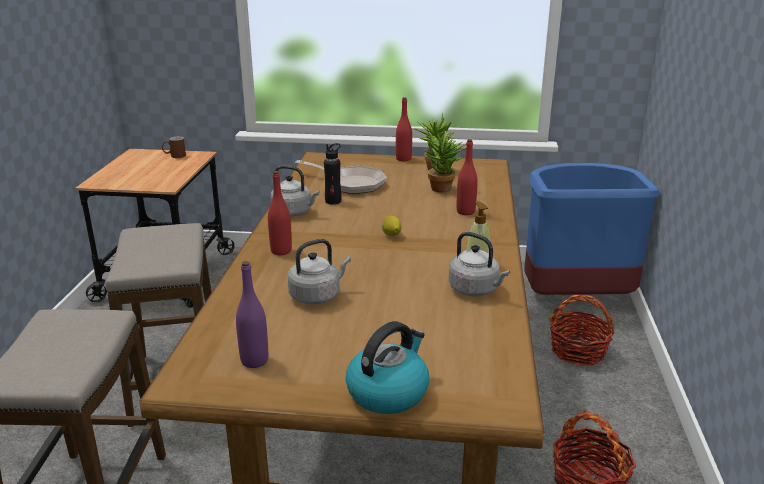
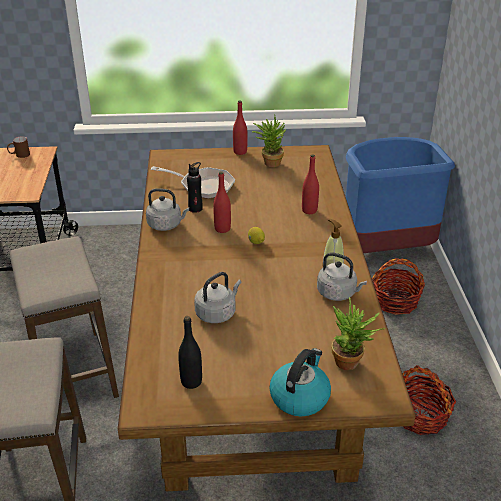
camera: 10 degrees left, 10 degrees up
(254, 361) = (191, 382): purple bottle -> black bottle
(281, 251) = (171, 269): red bottle -> red bottle (222, 229)
(444, 190) = (285, 186): potted plant -> potted plant (351, 364)

